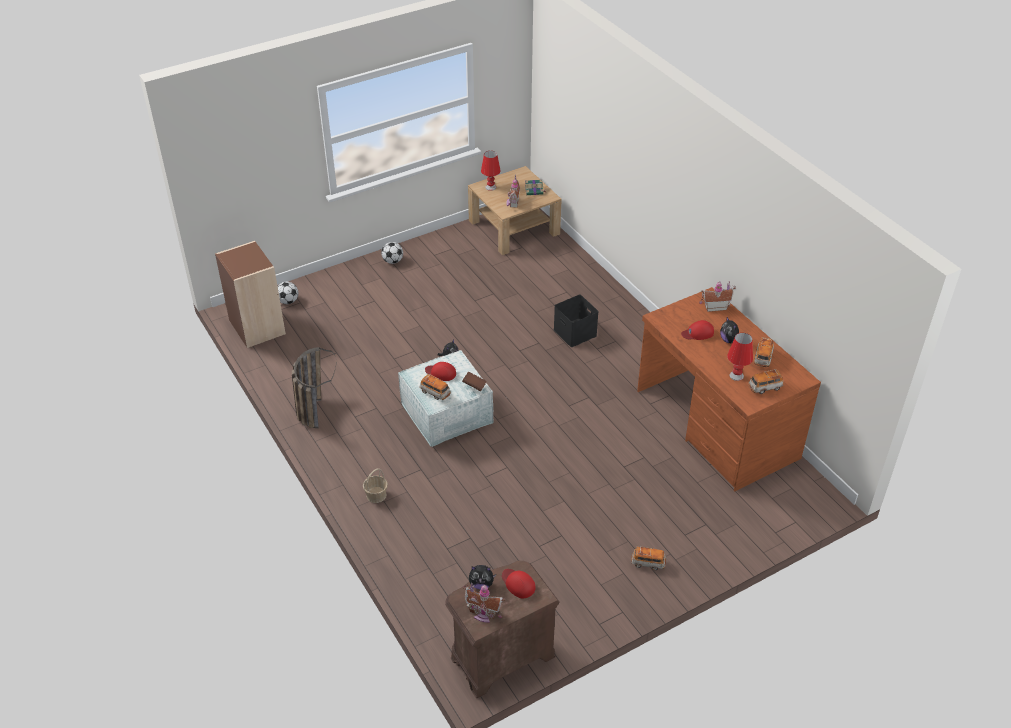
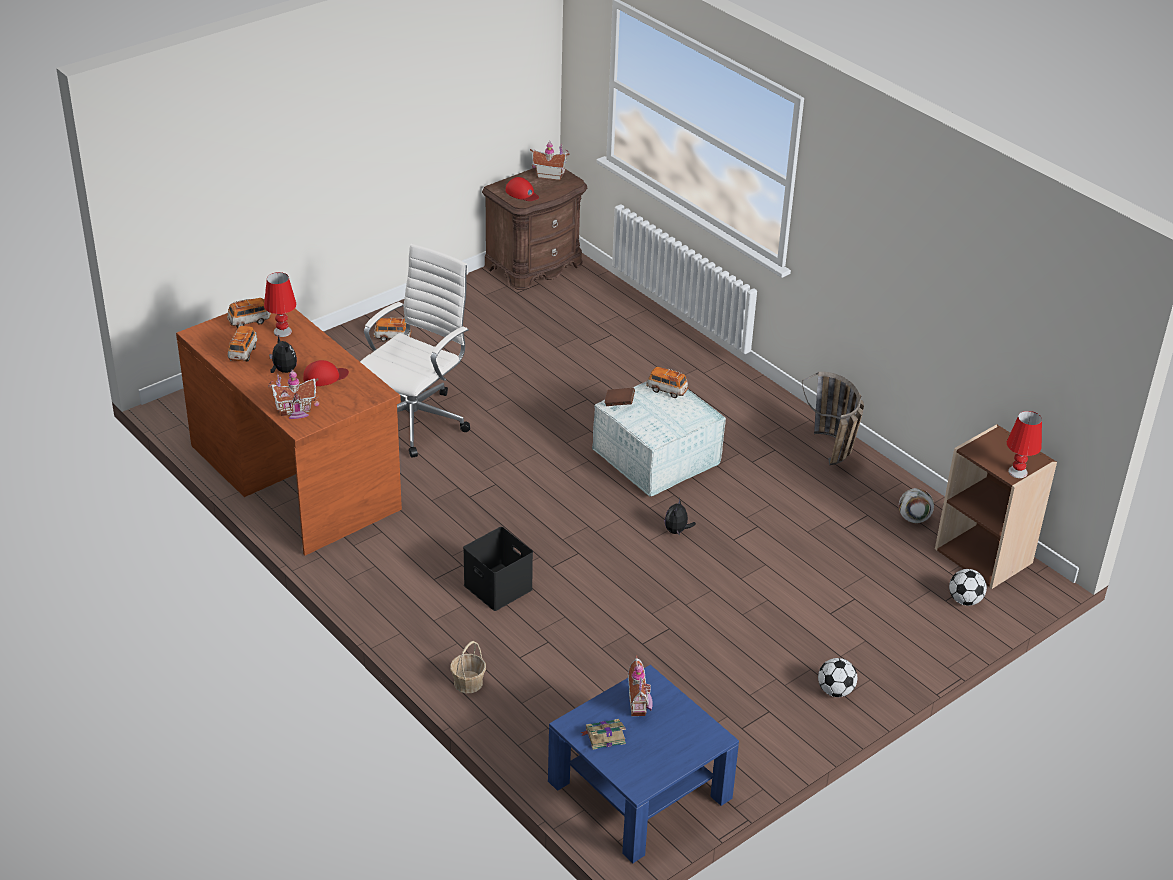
camera: 170 degrees right, 5 degrees down
(286, 355) = (913, 519): none -> football
(376, 495) = (708, 373): basket -> basket (468, 683)
(441, 373) = (668, 413): red cap -> none
(481, 584) = (556, 191): plush toy -> none
(490, 187) = (692, 738): red table lamp -> red table lamp (1018, 472)
(514, 227) = (639, 790): brown coffee table -> blue coffee table
(626, 468) = (416, 419): none -> white office chair

